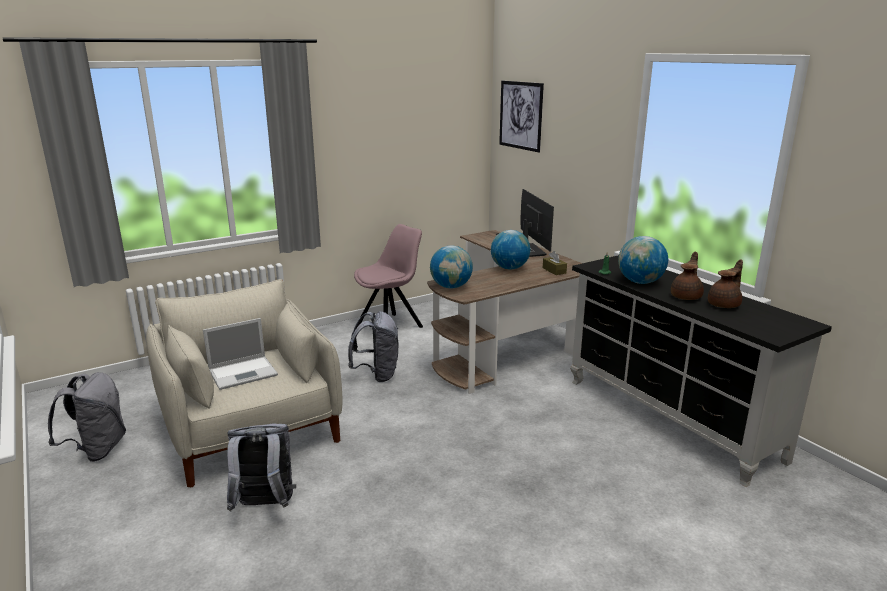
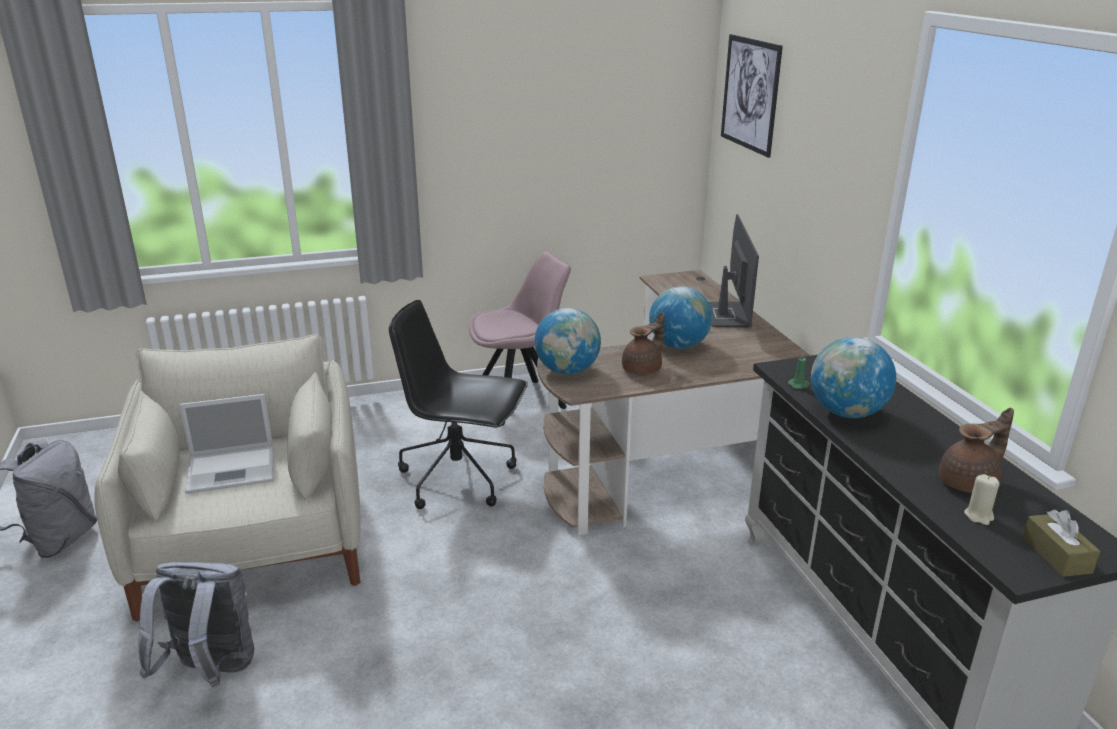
camera: 15 degrees right, 5 degrees up
(377, 375) = (463, 480): grey backpack -> black office chair
(554, 270) = (746, 359): brown tissue box -> brown tissue box (1056, 555)
(686, 296) = (910, 455): brown teapot -> brown teapot (643, 369)
(739, 318) = (979, 516): none -> beige candle

